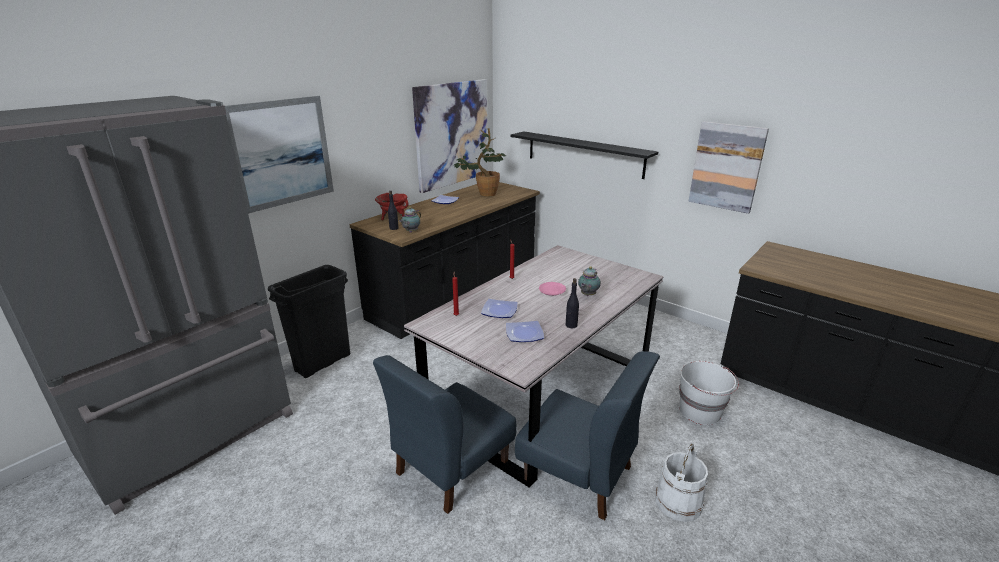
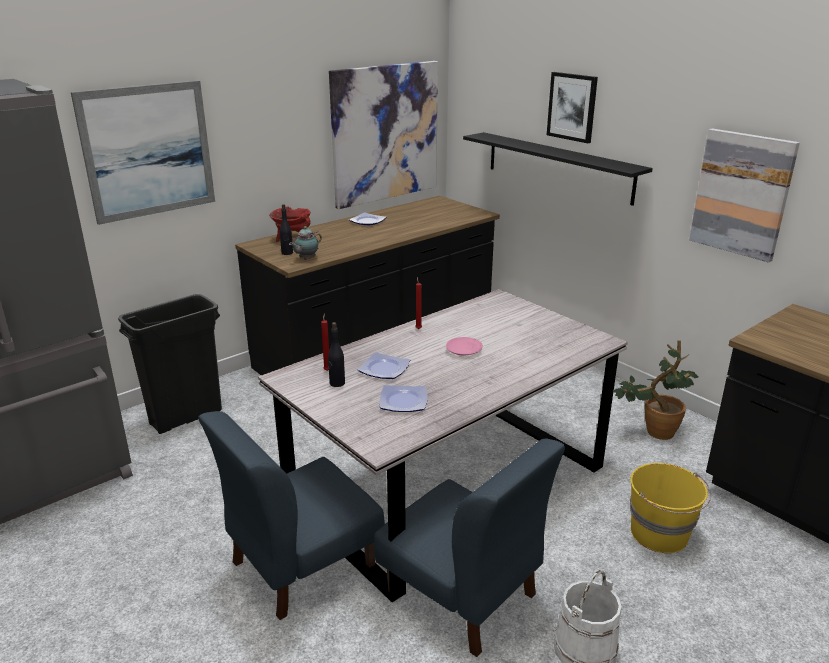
camera: 10 degrees right, 0 degrees up
(483, 194) = (422, 214): potted plant -> potted plant (653, 432)
(571, 325) = (469, 396): black bottle -> black bottle (337, 383)
(587, 295) = (509, 359): teapot -> none
(594, 110) = (572, 107): none -> picture
(701, 411) = (660, 534): white bucket -> yellow bucket

